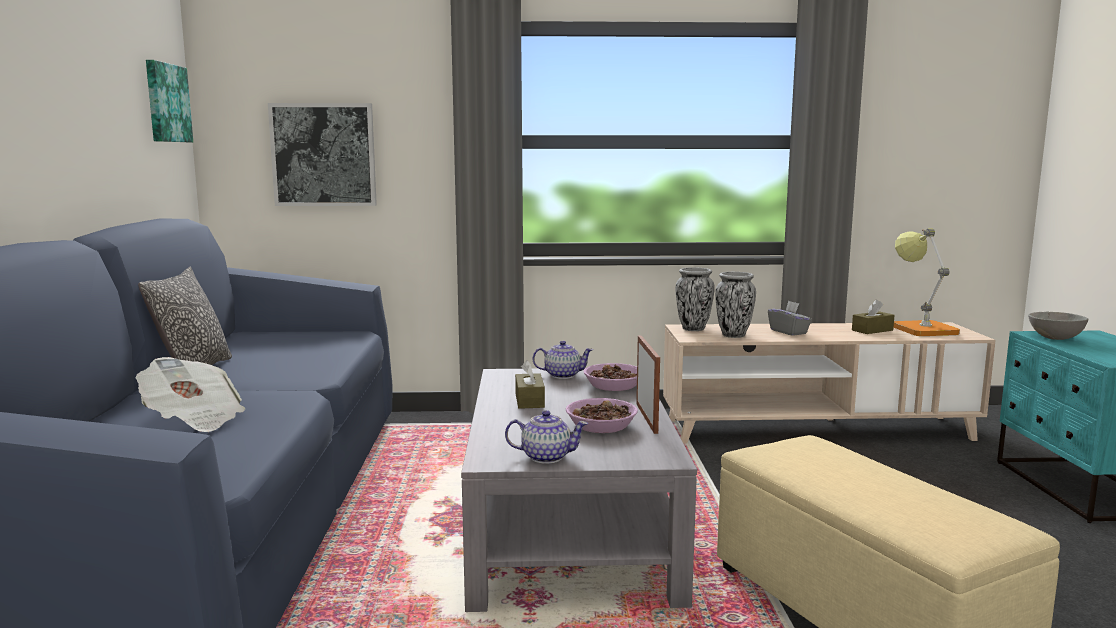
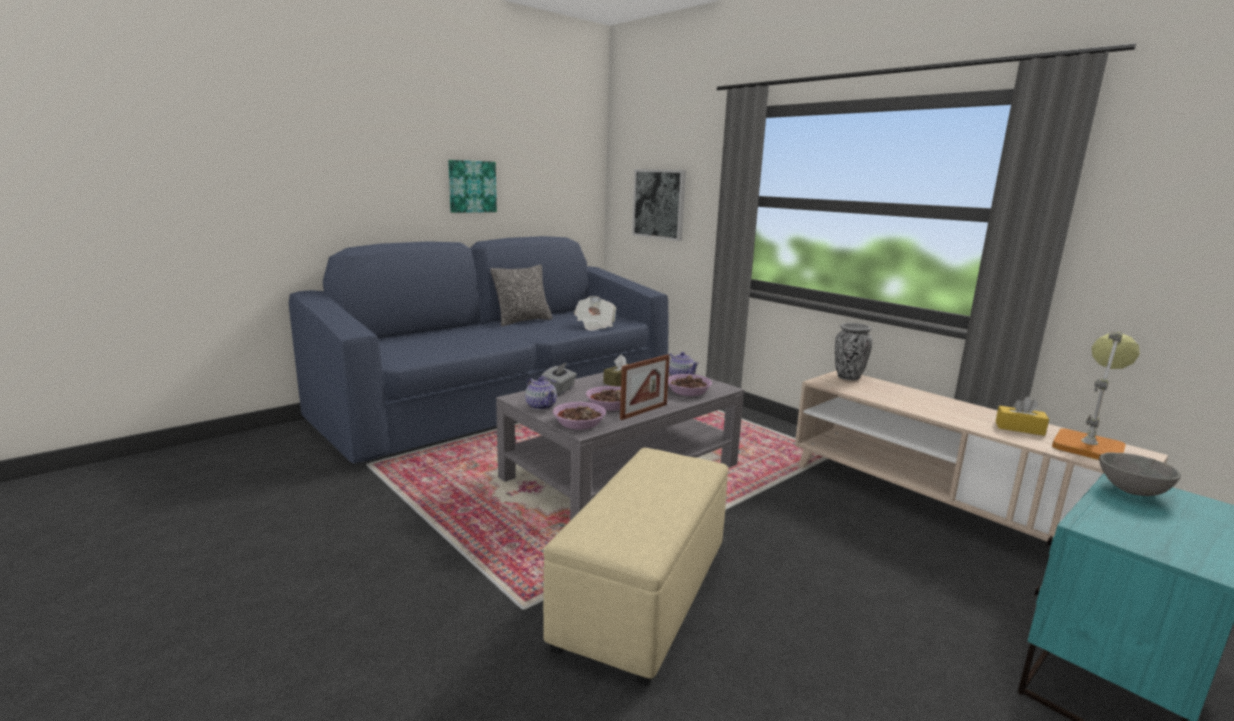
camera: 50 degrees right, 5 degrees up
(166, 103) = (579, 169): picture -> picture (471, 186)
(194, 419) = (464, 339): newspaper -> newspaper (594, 325)
(639, 454) = (579, 423): none -> bowl
(733, 335) = (862, 390): vase -> none
(788, 332) = (923, 403): grey tissue box -> grey tissue box (559, 390)
(872, 330) = (1019, 428): brown tissue box -> yellow tissue box

